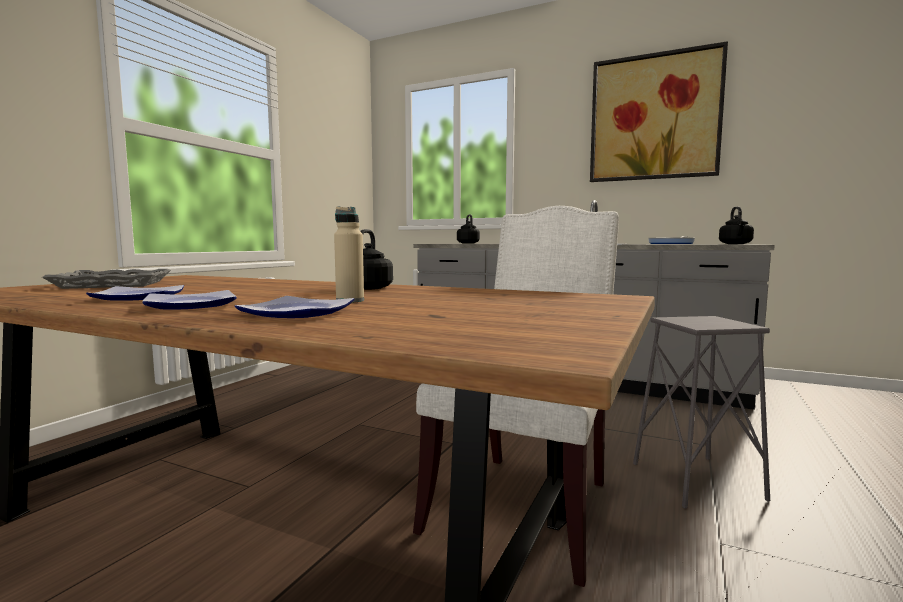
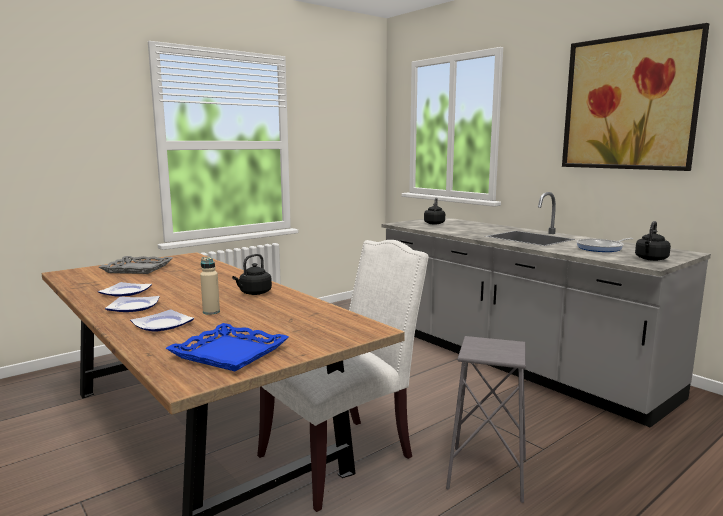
camera: 25 degrees right, 5 degrees up
(509, 323) = (228, 353): none -> blue tray

